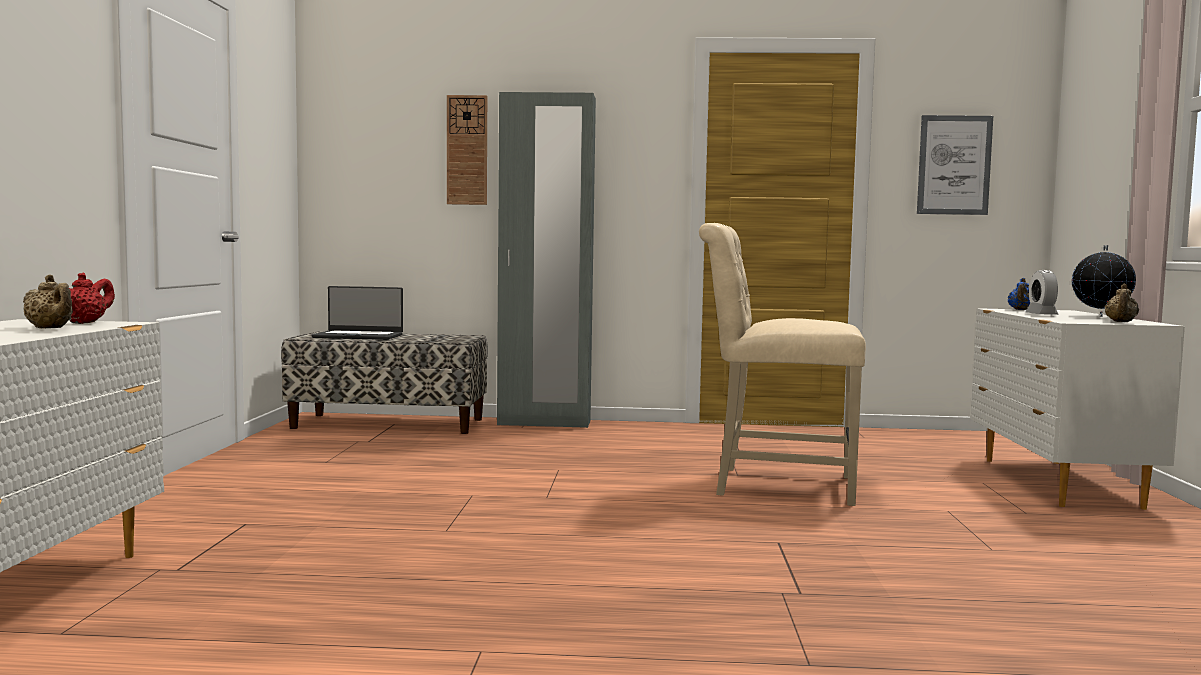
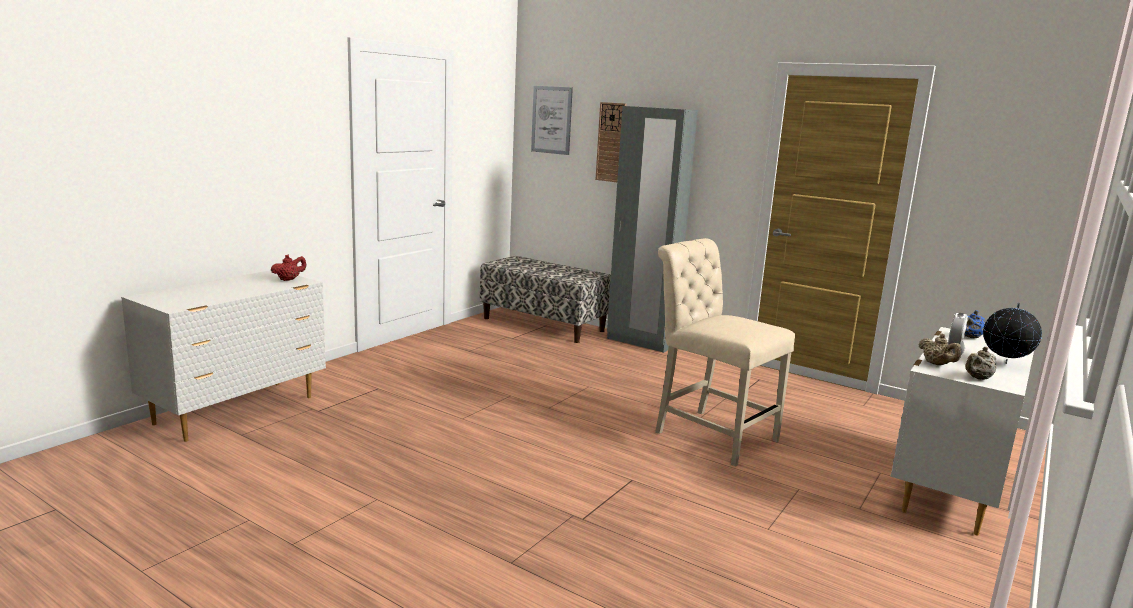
camera: 30 degrees right, 10 degrees up
(50, 329) = (262, 286): beige teapot -> beige teapot (937, 364)
(358, 336) = (529, 265): laptop -> none
(954, 165) = (997, 185): picture -> picture (551, 120)

